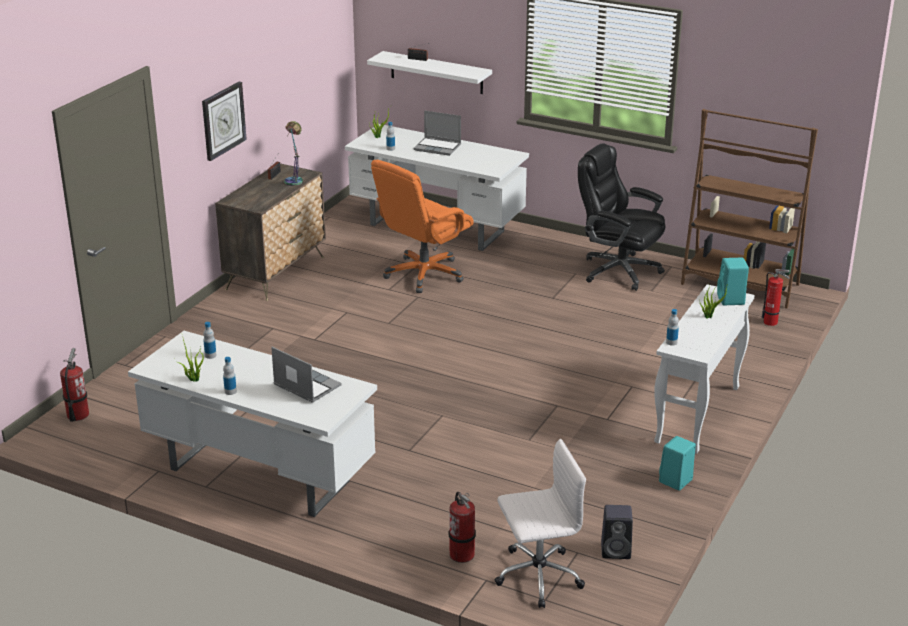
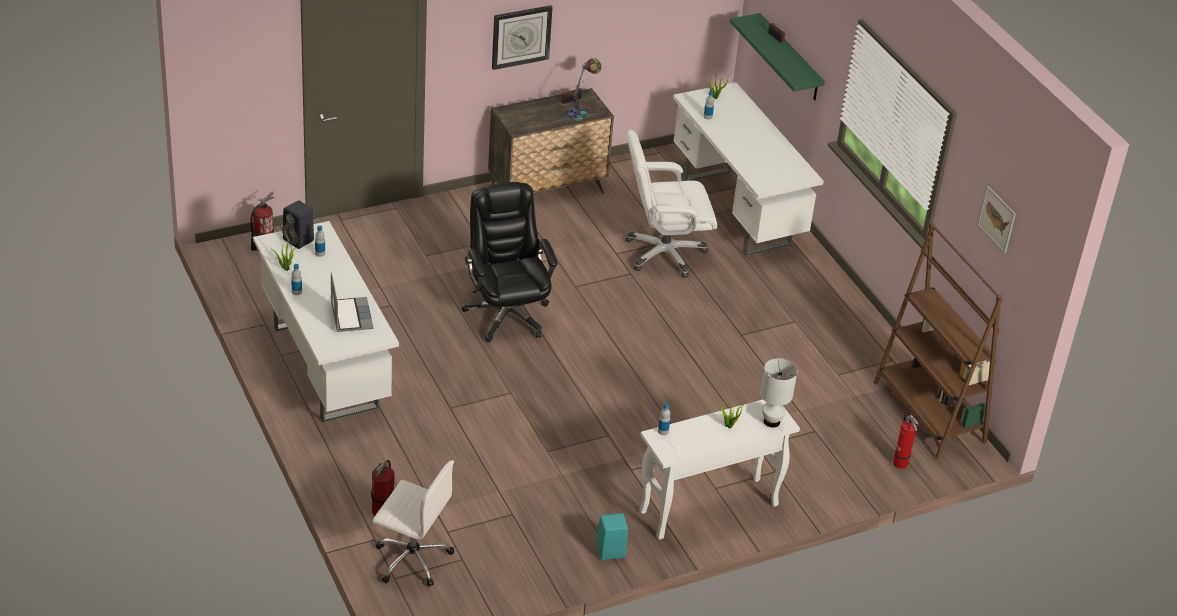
camera: 35 degrees right, 10 degrees up
(424, 274) = (663, 253): orange office chair -> white office chair
(436, 72) = (790, 58): white shelf -> green shelf
(438, 147) = (751, 135): laptop -> none
(617, 550) = (491, 575): black speaker -> black speaker (299, 240)
(618, 271) = (837, 339): black office chair -> black office chair (506, 314)
(731, 300) = (771, 422): turquoise speaker -> white table lamp
(763, 77) = (997, 219): none -> picture

